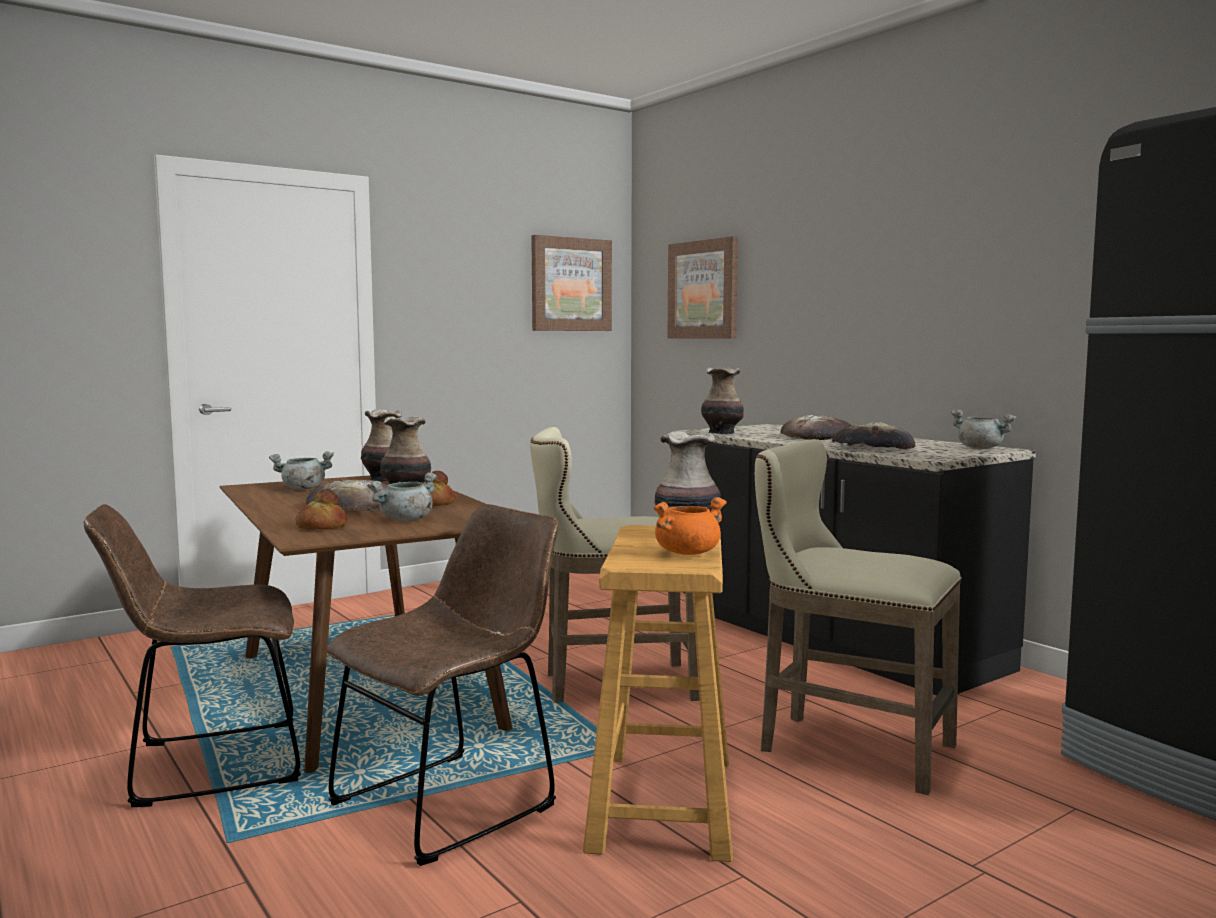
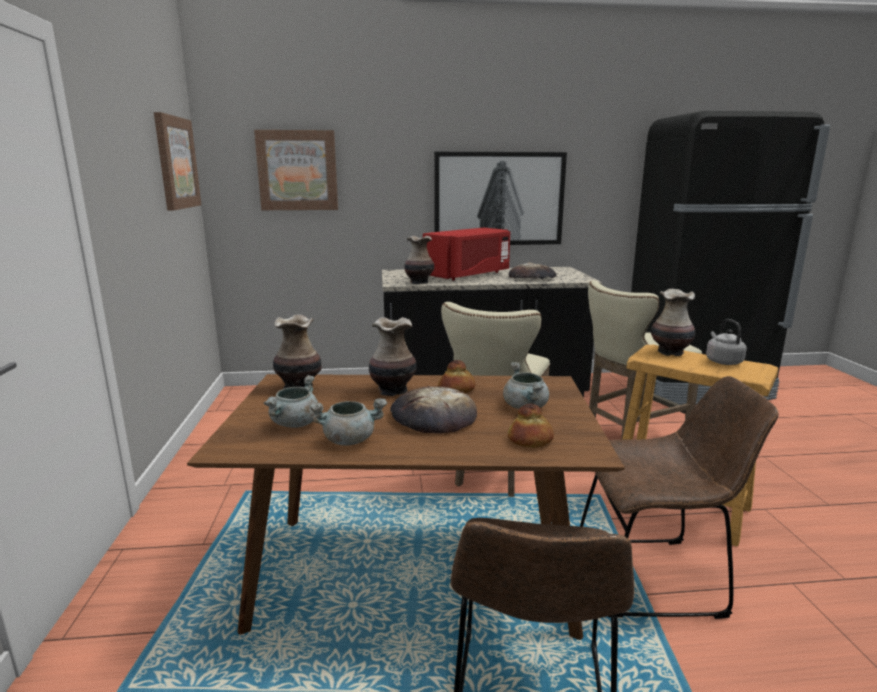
camera: 60 degrees left, 10 degrees up
(452, 802) = (656, 577): brown chair -> brown chair turned 105 degrees clockwise
(687, 552) = (722, 361): orange cooking pot -> grey kettle
(817, 436) = (468, 275): bread -> red microwave
(925, 323) = (499, 199): none -> picture
(981, 448) = (557, 269): grey cooking pot -> grey cooking pot (350, 440)

